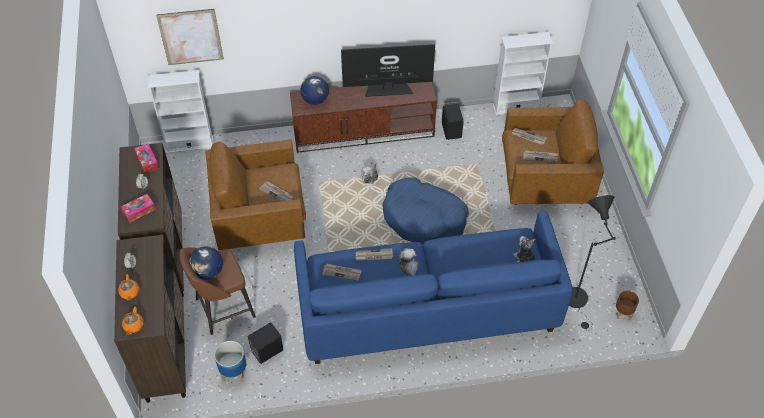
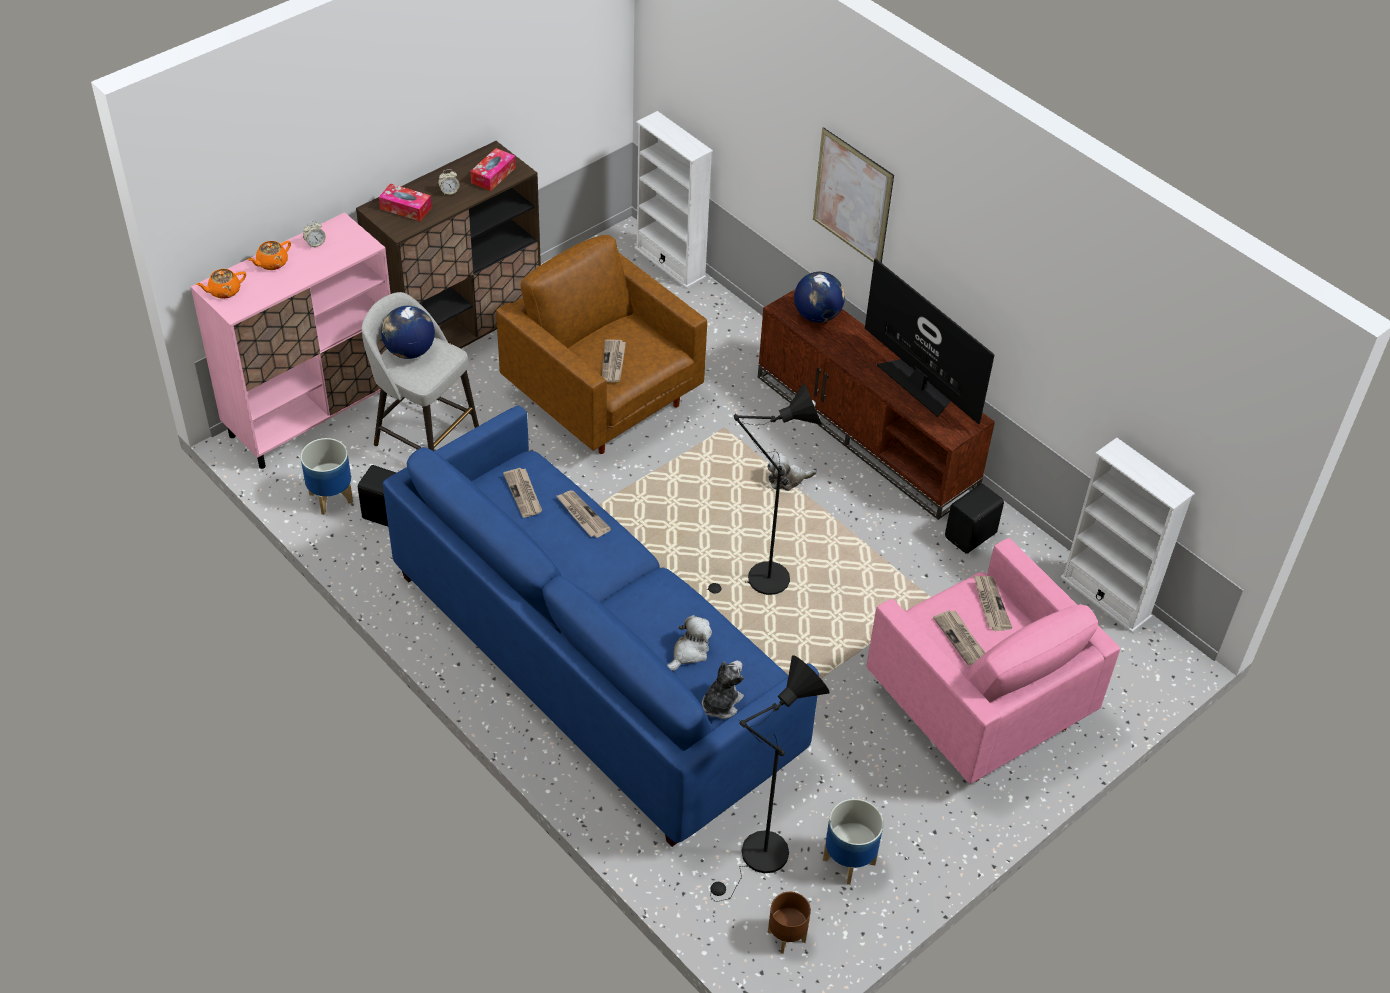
camera: 55 degrees right, 5 degrees down
(165, 352) = (314, 415): brown cabinet -> pink cabinet
(190, 37) = (718, 90): picture -> picture (852, 197)
(223, 308) = (424, 436): brown stool -> grey stool
(409, 268) = (592, 566): plush toy -> plush toy (689, 652)
(424, 218) = (760, 582): blue dog bed -> black floor lamp
(544, 181) = (975, 706): brown armchair -> pink armchair
(597, 270) = (848, 861): none -> planter

